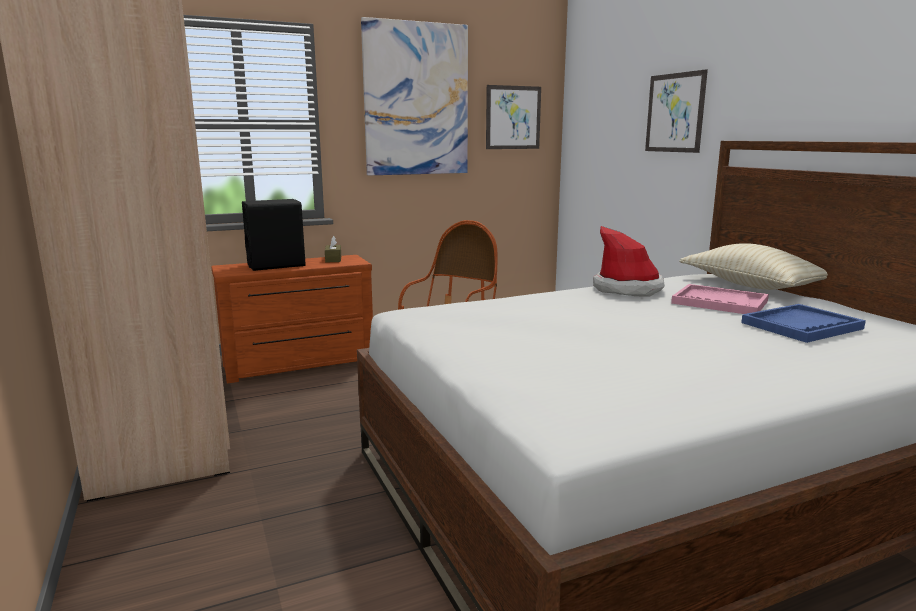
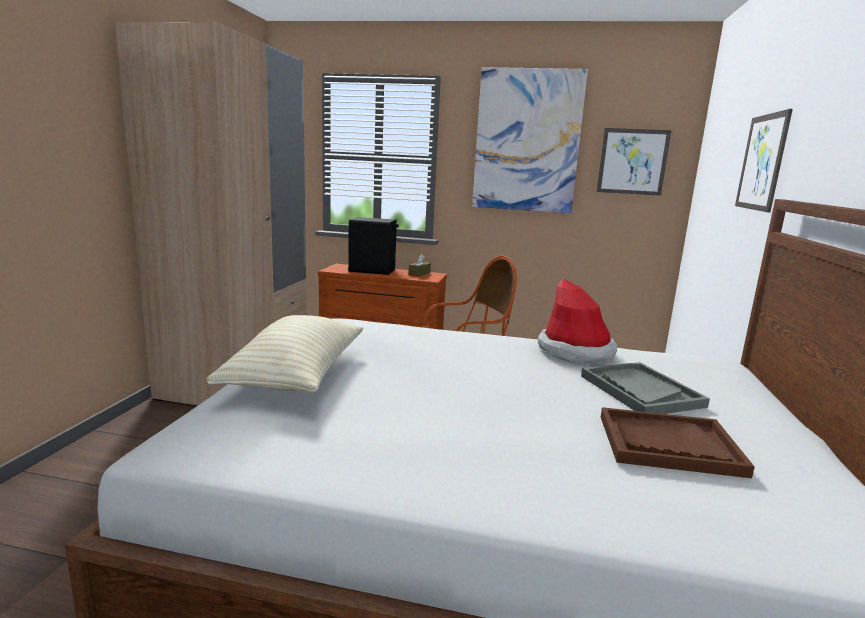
camera: 35 degrees right, 0 degrees up
(719, 302) = (640, 391): pink tray -> grey tray
(751, 285) = (741, 386): beige pillow -> beige pillow (296, 375)
(801, 326) = (668, 445): blue tray -> brown tray

